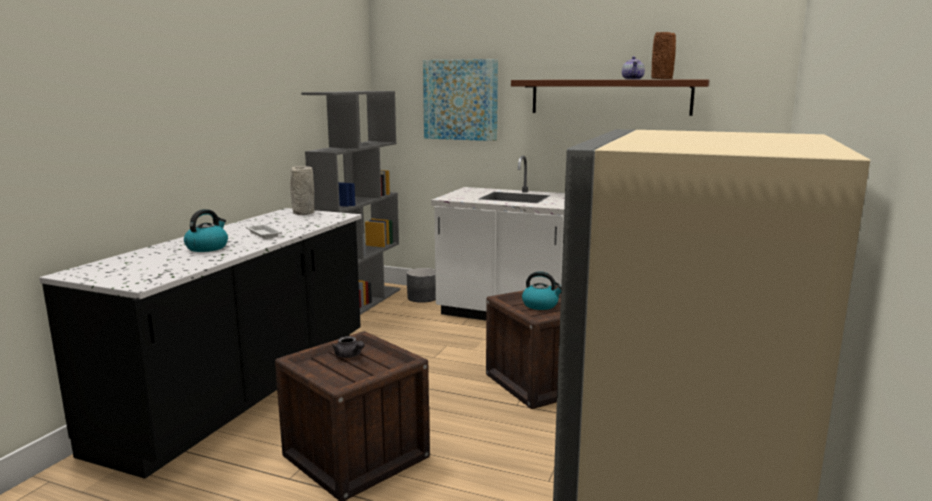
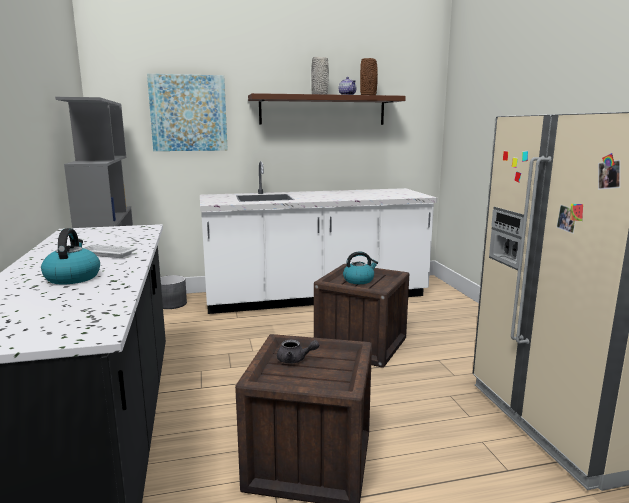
camera: 35 degrees left, 0 degrees up
(303, 213) = (95, 230): grey vase -> grey vase (319, 94)

